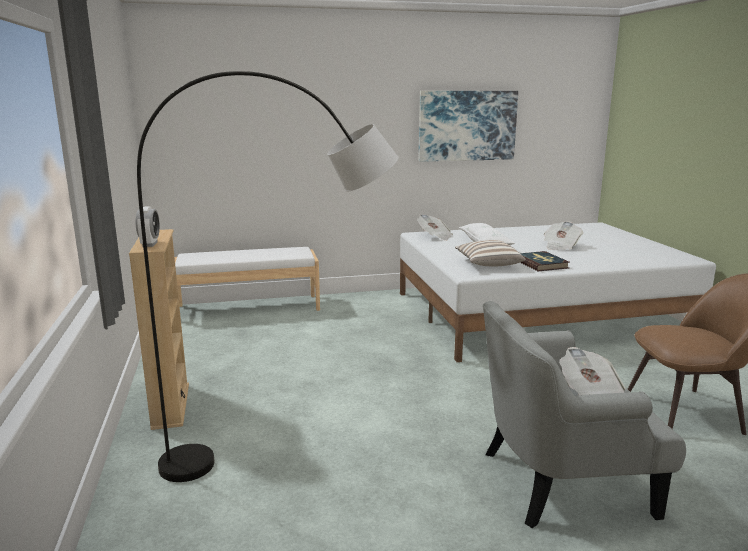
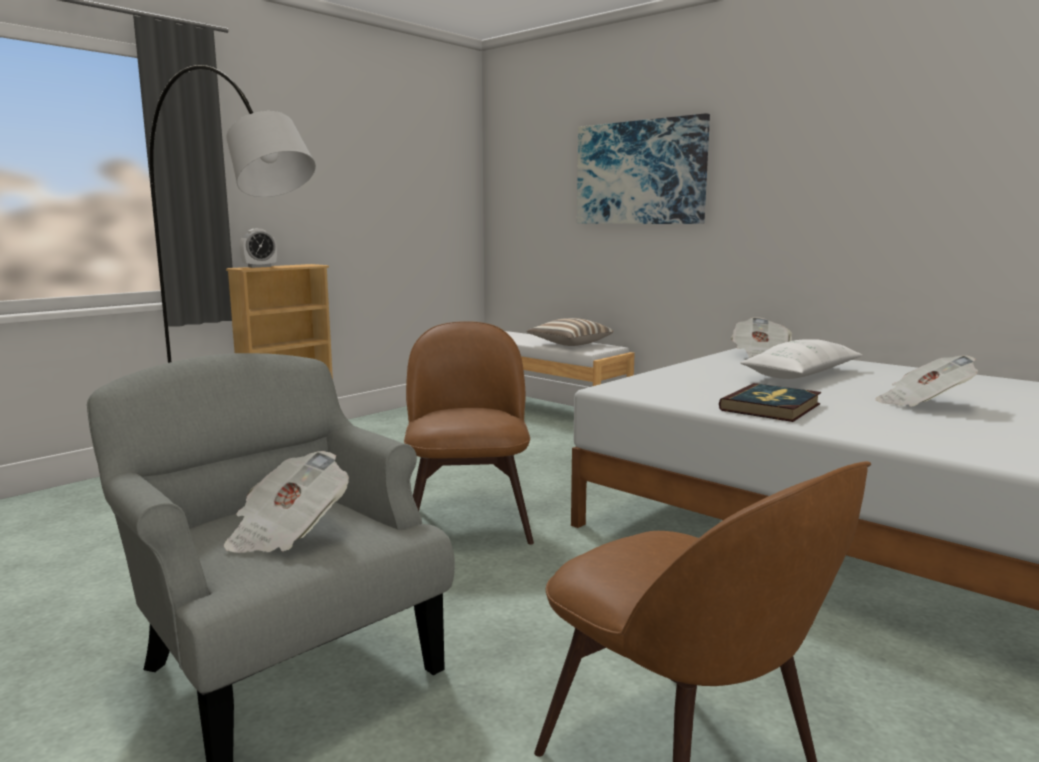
camera: 55 degrees right, 5 degrees down
(418, 384) = (468, 521): none -> brown chair
(467, 125) = (891, 171): picture -> picture (640, 173)
(488, 264) = (689, 388): pillow -> pillow (569, 344)

